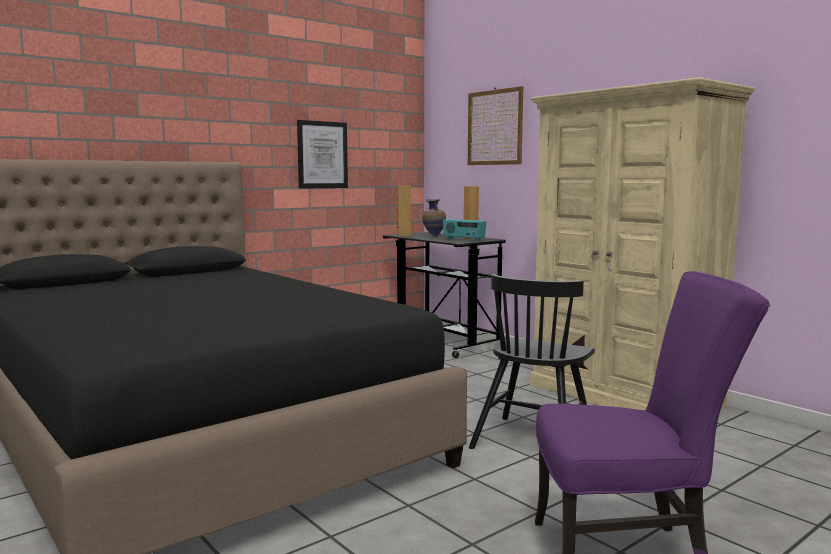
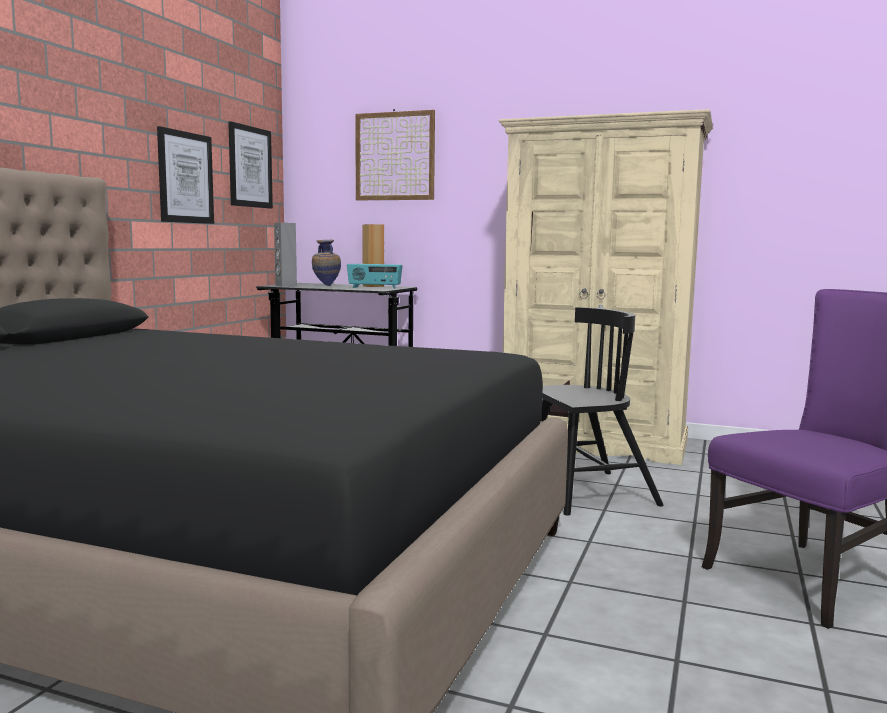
camera: 30 degrees left, 0 degrees up
(387, 141) = (250, 167): none -> picture
(404, 235) = (285, 285): brown speaker -> grey speaker
(534, 438) = (581, 493): black chair -> black chair turned 105 degrees counterclockwise

